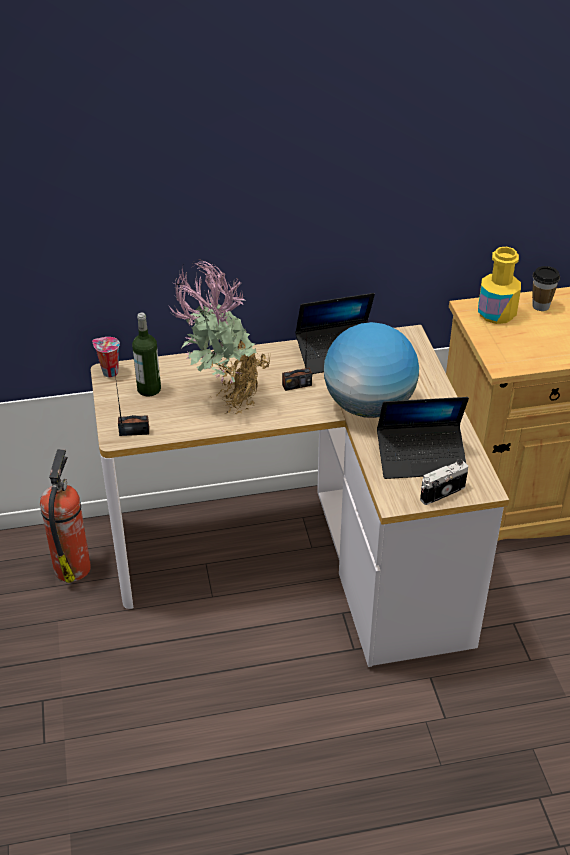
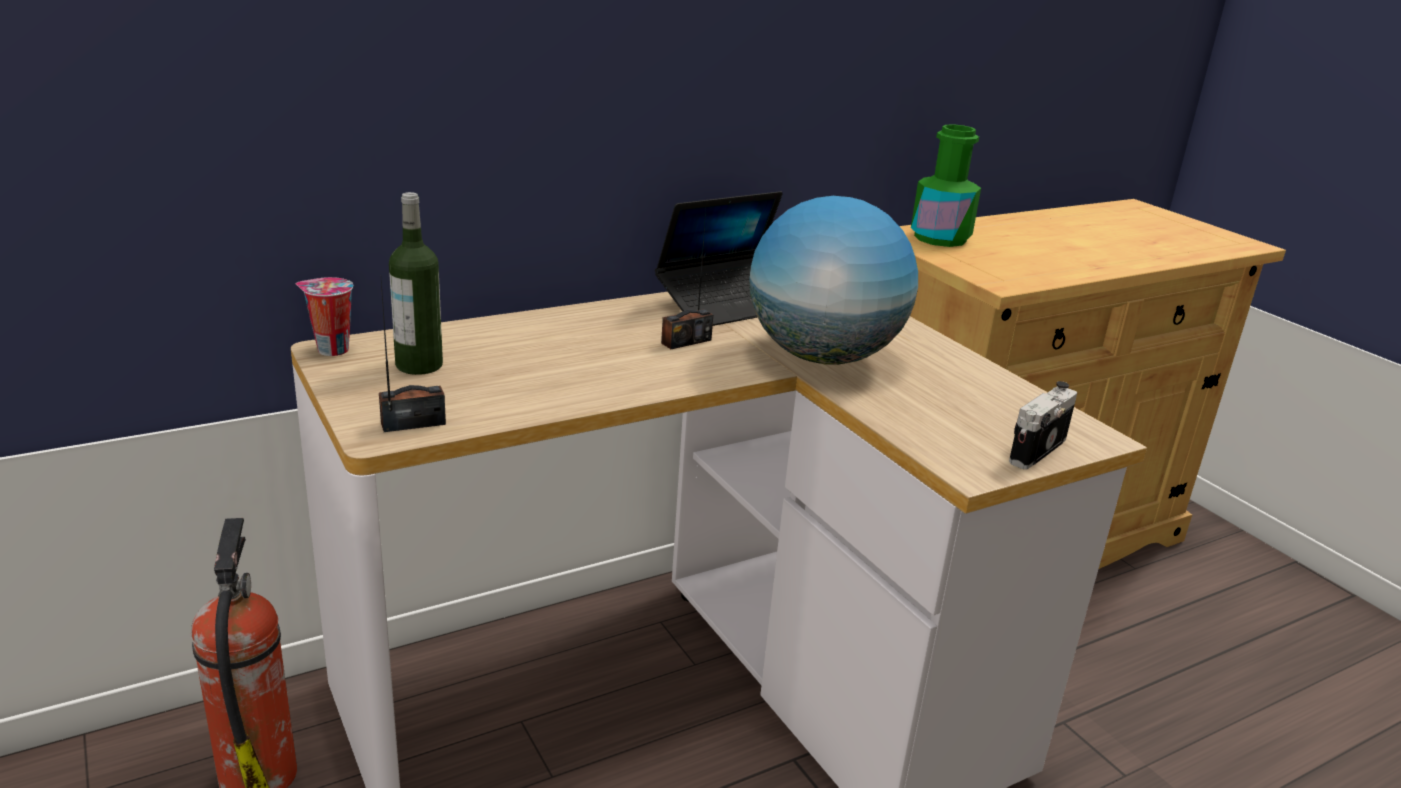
camera: 20 degrees left, 15 degrees down
(223, 397) = (566, 365): potted plant -> none
(421, 458) = (961, 410): laptop -> none
(496, 314) = (940, 238): yellow bottle -> green bottle
(540, 306) = (990, 229): cup -> none

